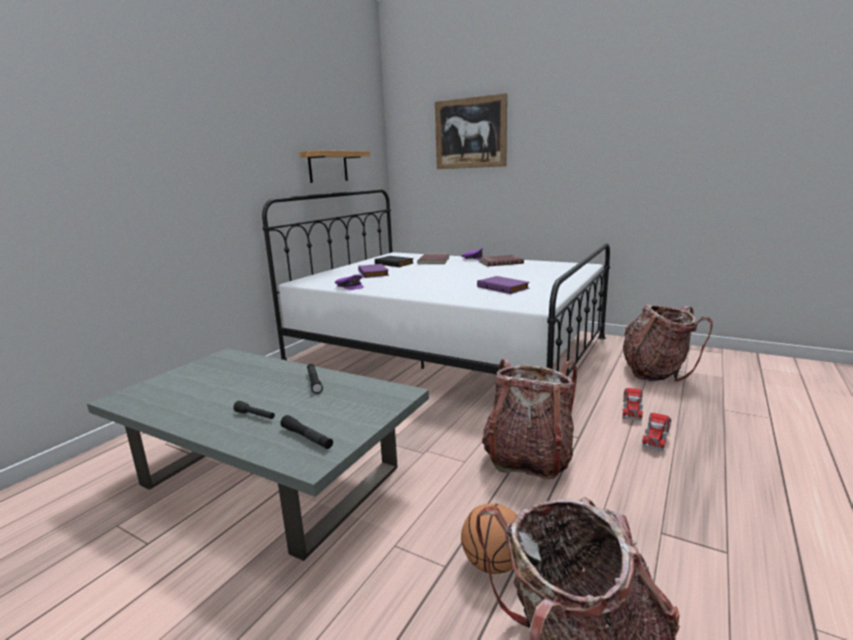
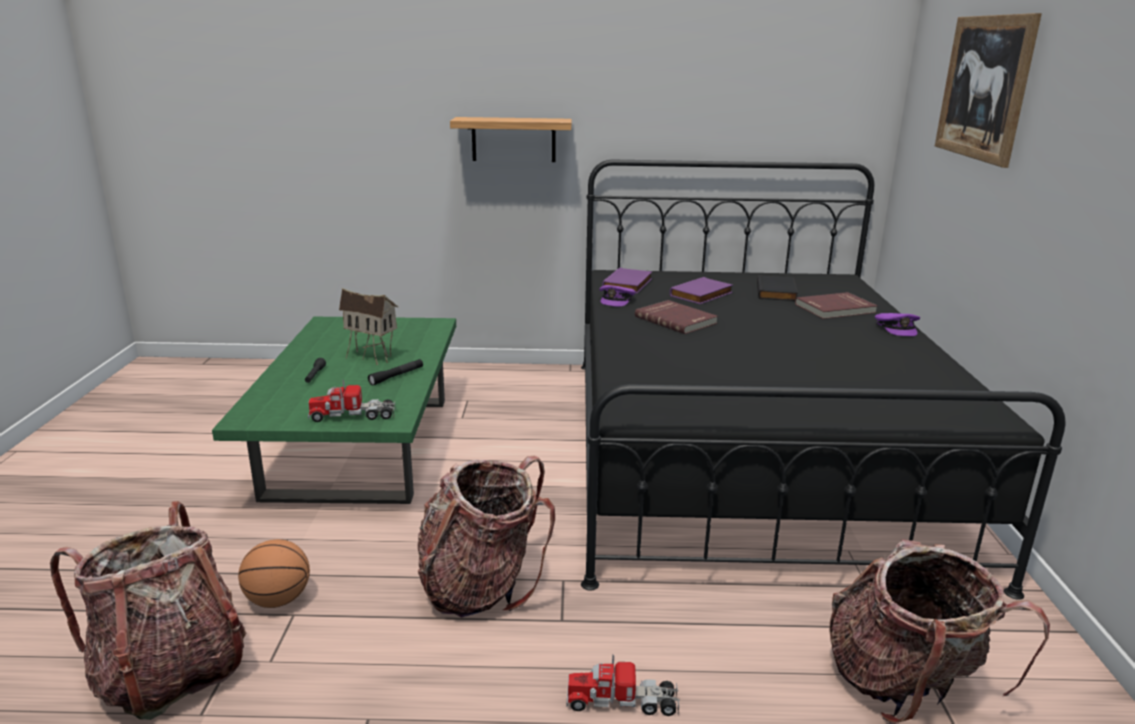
camera: 60 degrees right, 5 degrees up
(256, 387) = (372, 358): none -> toy house
(273, 475) = (363, 446): grey coffee table -> green coffee table
(307, 438) = (283, 406): black flashlight -> none
(328, 167) = (736, 121): shelf -> shelf (513, 139)
(448, 350) = (746, 452): white bed -> black bed
(500, 262) = (899, 351): red book -> red book (676, 320)
(504, 287) = (718, 380): purple book -> purple book (629, 284)
(631, 408) = (702, 665): toy truck -> toy truck (353, 415)

